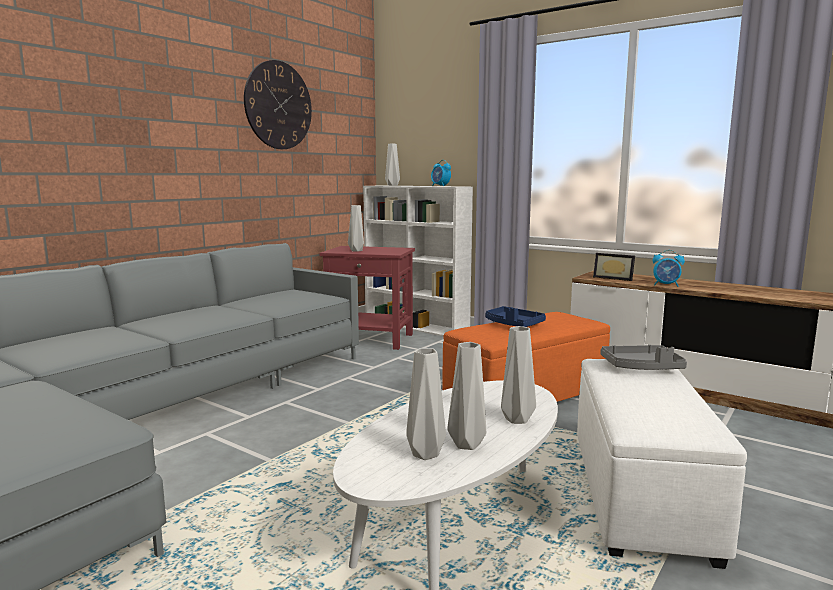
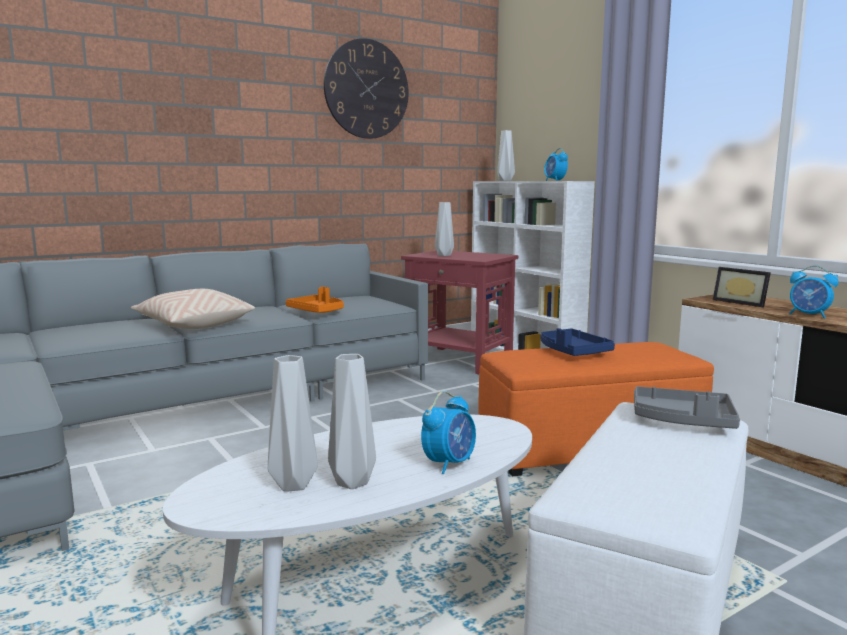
camera: 20 degrees right, 0 degrees up
(166, 329) = (193, 325): none -> beige pillow
(270, 307) = (317, 311): none -> orange tray
(518, 420) = (449, 463): grey vase -> alarm clock

